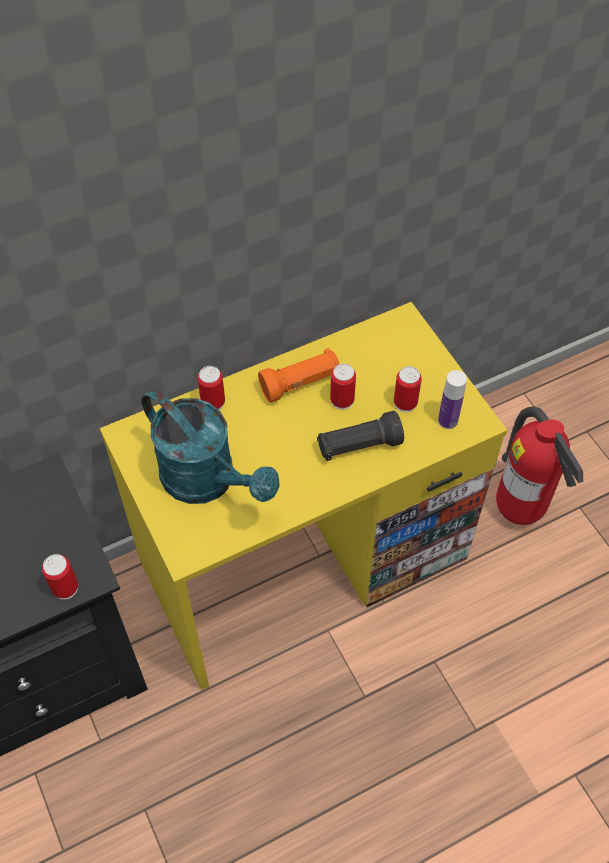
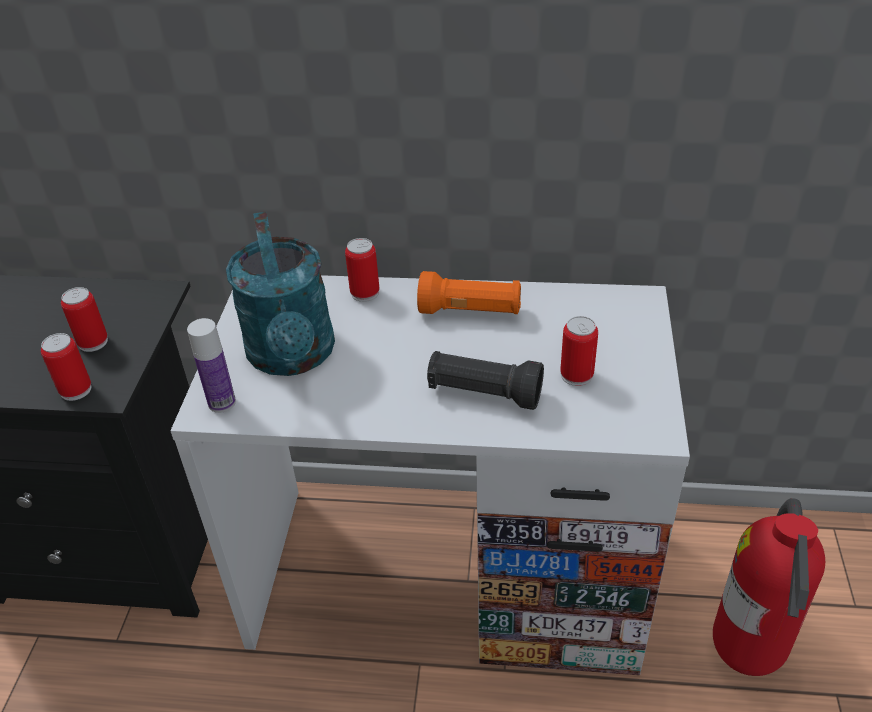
camera: 35 degrees right, 15 degrees down
(303, 559) = (447, 575): yellow desk -> white desk
(342, 400) = (503, 343): can -> can (93, 342)
(447, 420) = (615, 414): bottle -> bottle (222, 403)

